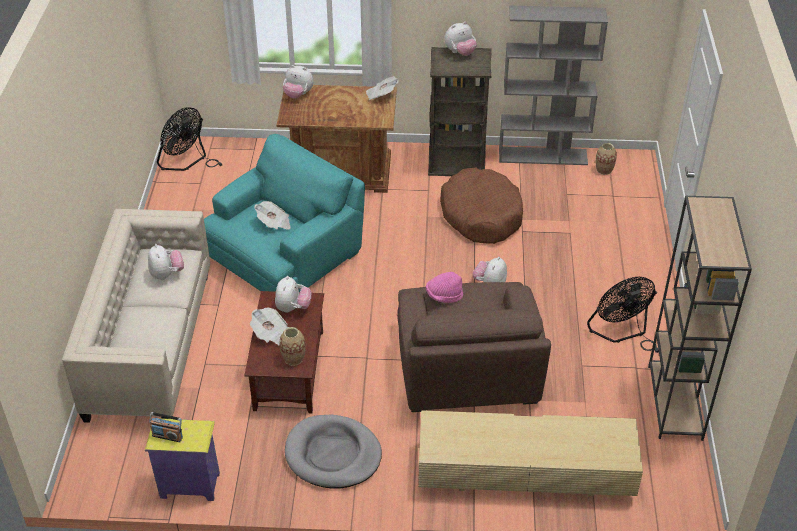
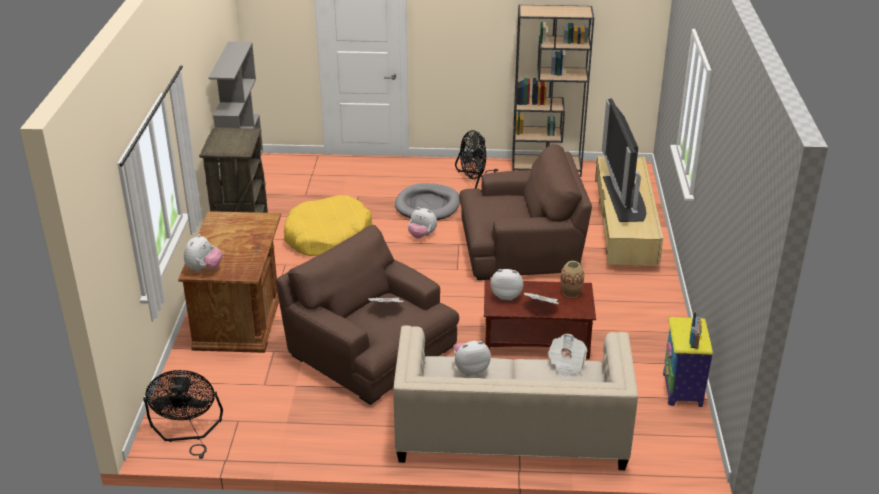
camera: 90 degrees left, 10 degrees down
(191, 160) = (188, 433): black fan -> black fan turned 135 degrees clockwise
(284, 252) = (370, 350): turquoise armchair -> brown armchair
(333, 455) = (629, 313): grey dog bed -> grey dog bed (427, 205)
(381, 95) = (221, 219): newspaper -> newspaper (566, 364)
(444, 295) = (490, 216): pink hat -> none
(460, 53) = (216, 141): plush toy -> none
(481, 215) = (328, 237): brown dog bed -> yellow dog bed
(519, 435) = (624, 198): none -> television
(604, 170) = (275, 176): vase -> none

